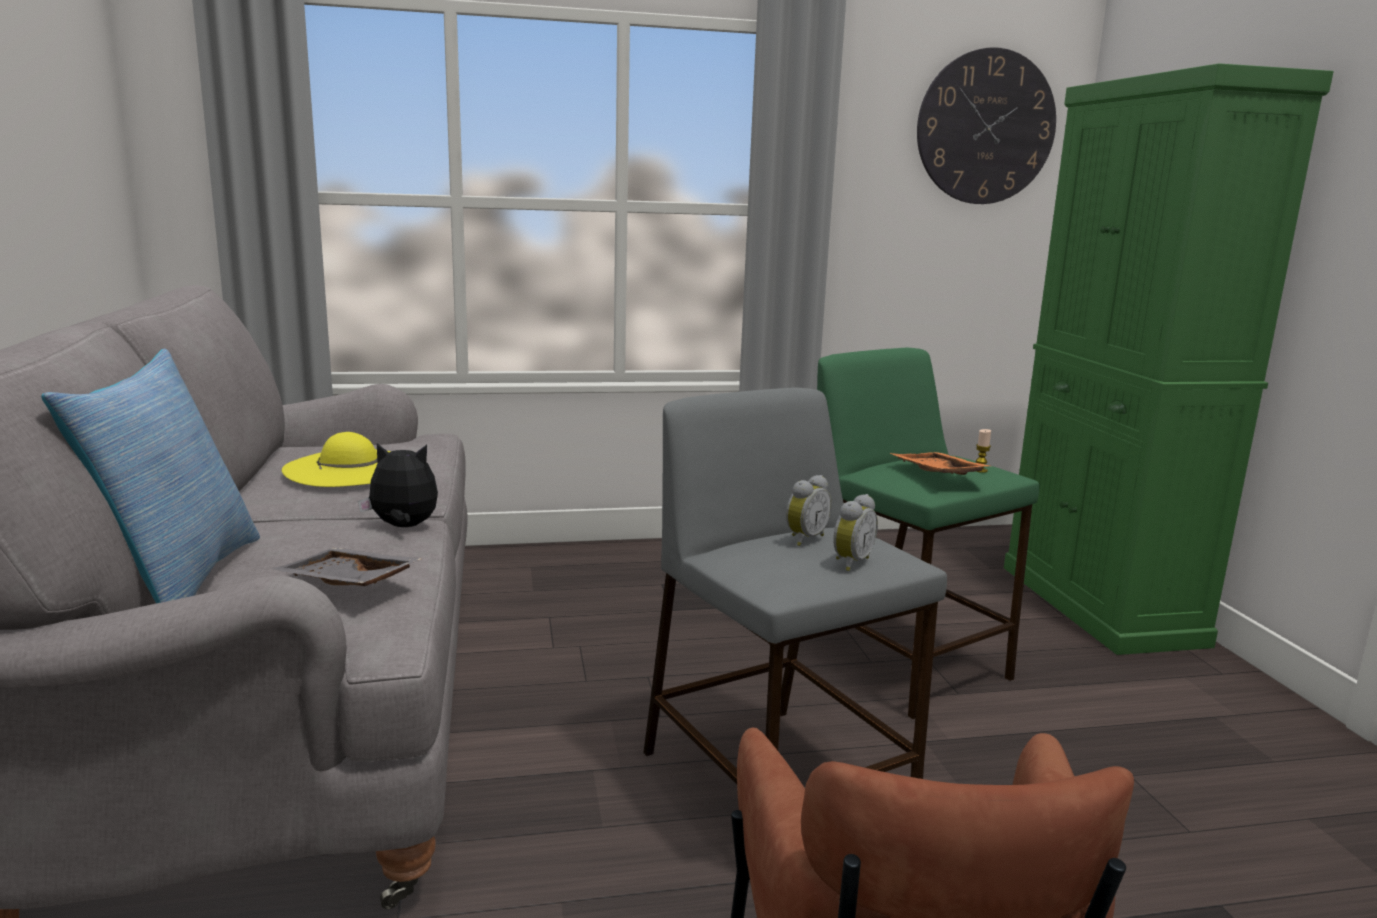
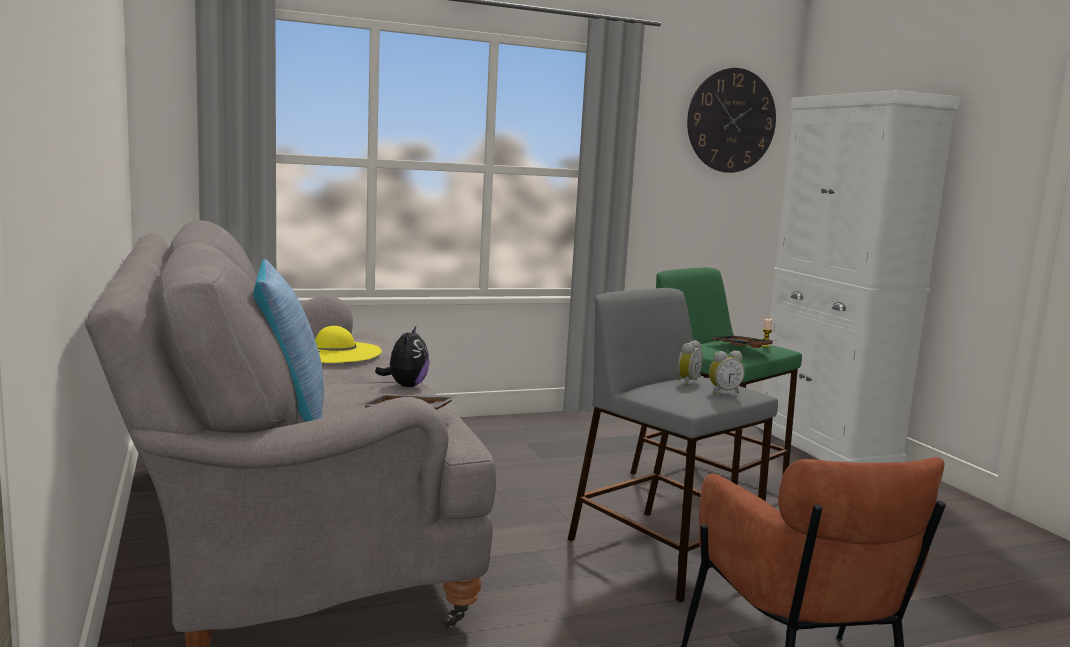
camera: 10 degrees left, 5 degrees down
(403, 527) = (405, 386): plush toy -> plush toy turned 105 degrees clockwise
(850, 562) = (723, 392): alarm clock -> alarm clock turned 45 degrees clockwise
(935, 474) = (739, 348): orange tray -> black tray
(1100, 605) = (826, 445): green cabinet -> white cabinet

